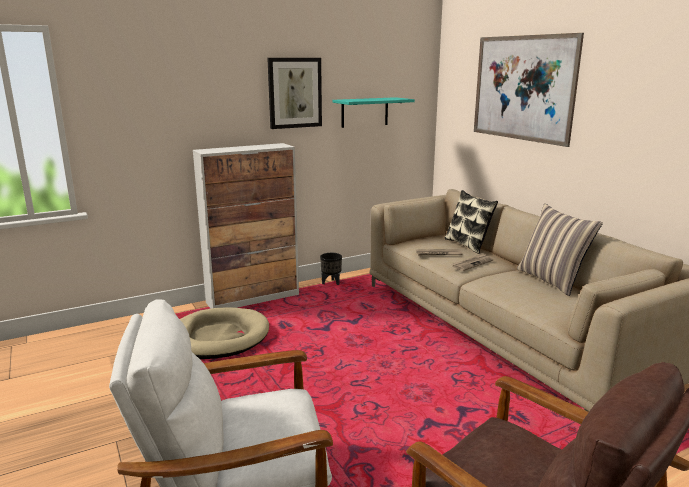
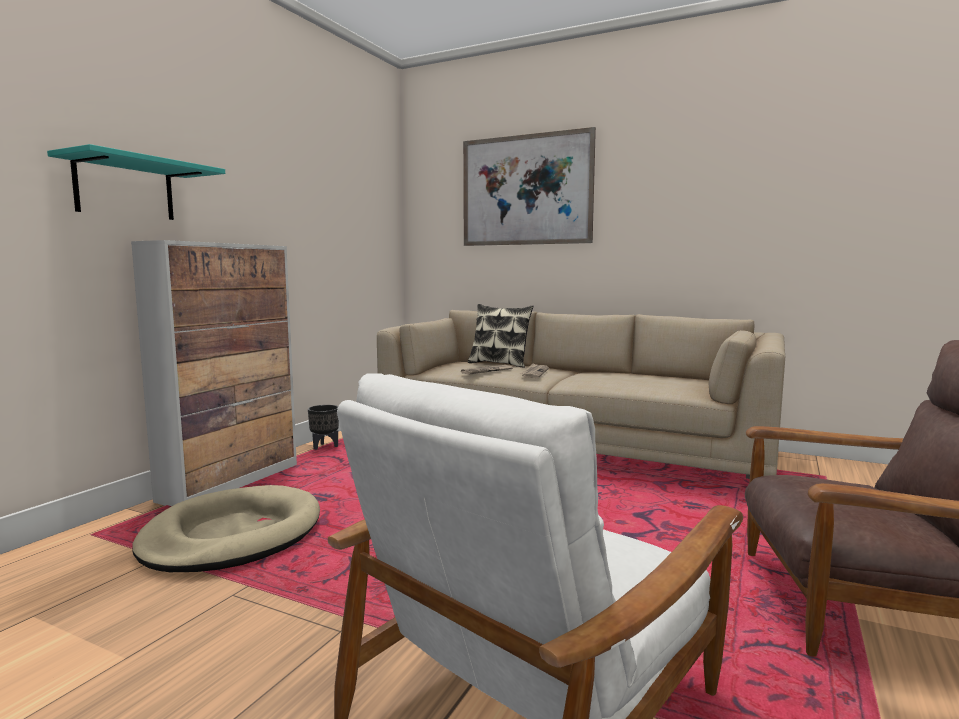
camera: 35 degrees left, 10 degrees down
(294, 93) = (264, 180): picture -> none
(364, 112) = (339, 220): turquoise shelf -> turquoise shelf (125, 189)
(552, 280) = (624, 373): pillow -> none

